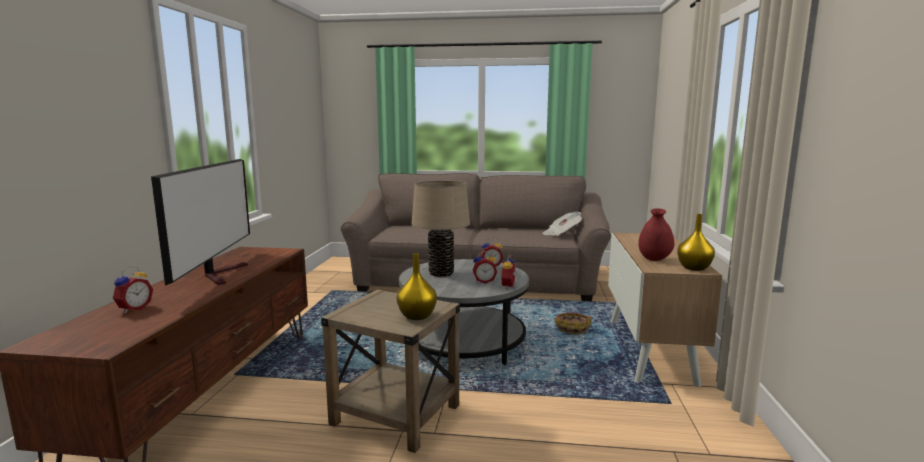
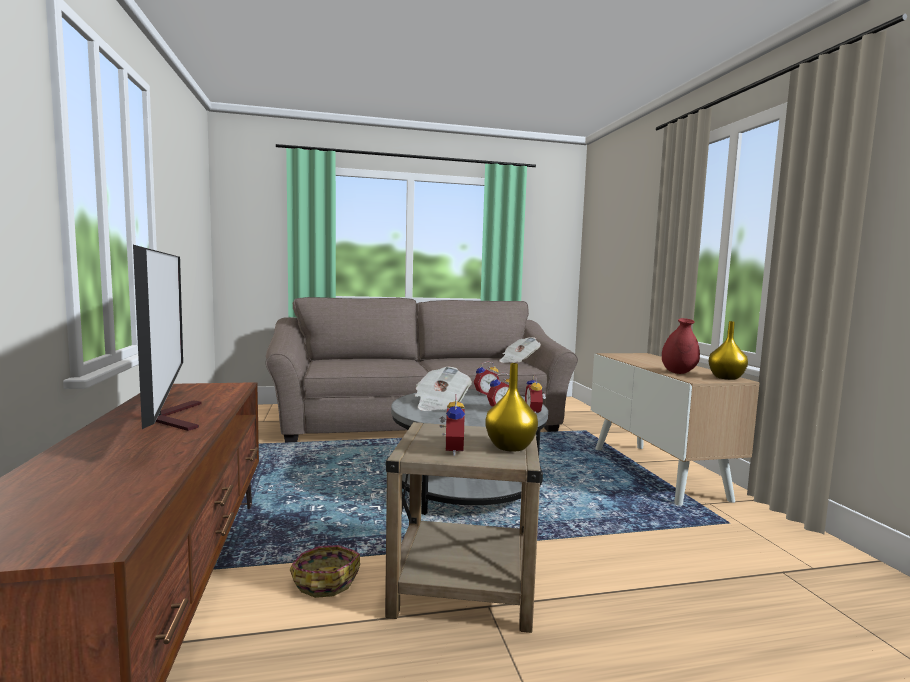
camera: 20 degrees left, 5 degrees down
(133, 309) = (74, 475): alarm clock -> alarm clock (451, 450)
(441, 273) = (440, 404): beige table lamp -> newspaper
(572, 328) = (565, 460): basket -> basket (325, 580)

